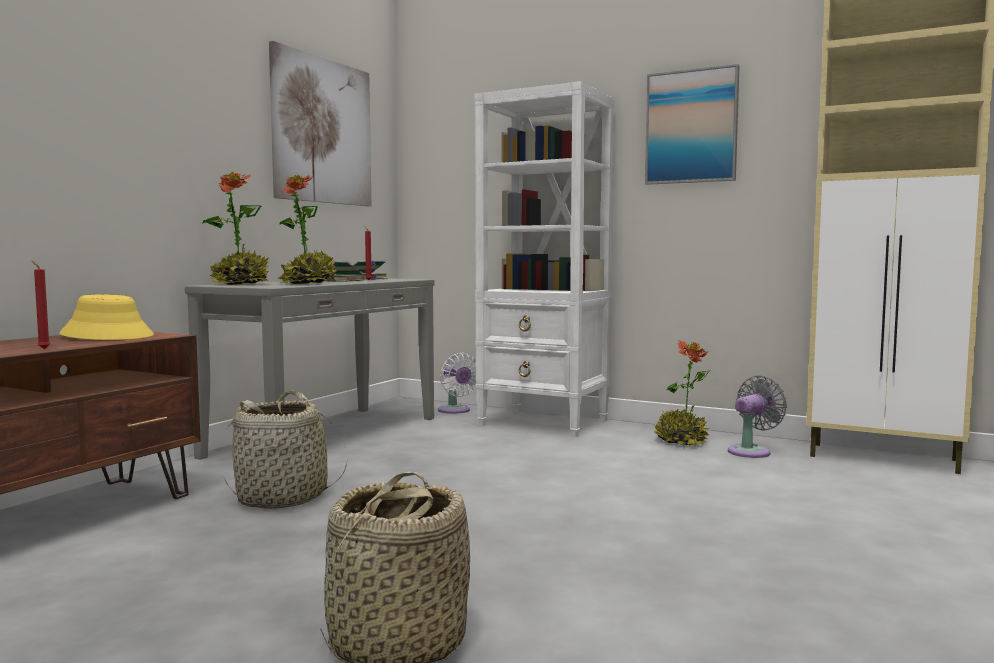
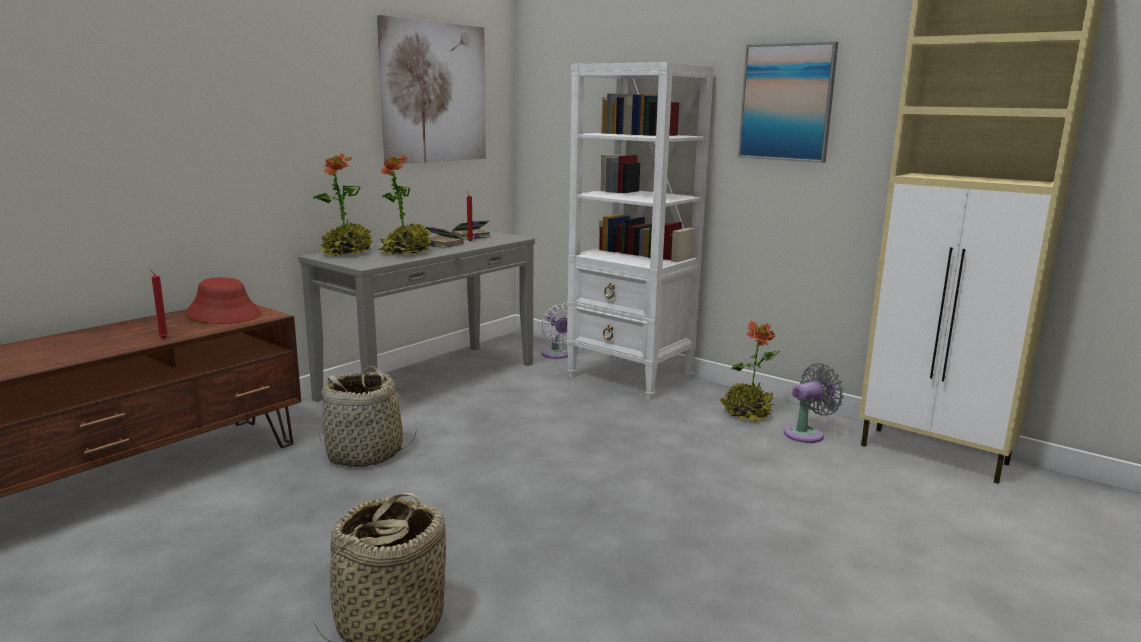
camera: 10 degrees right, 10 degrees up
(107, 336) = (224, 314): yellow hat -> red hat

